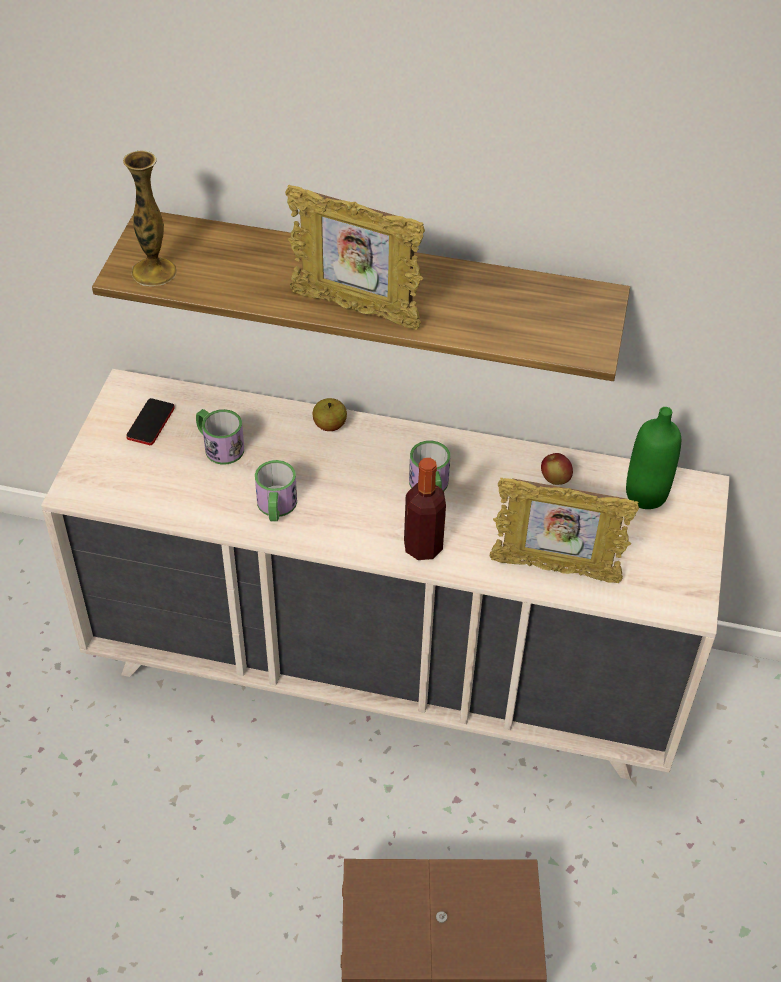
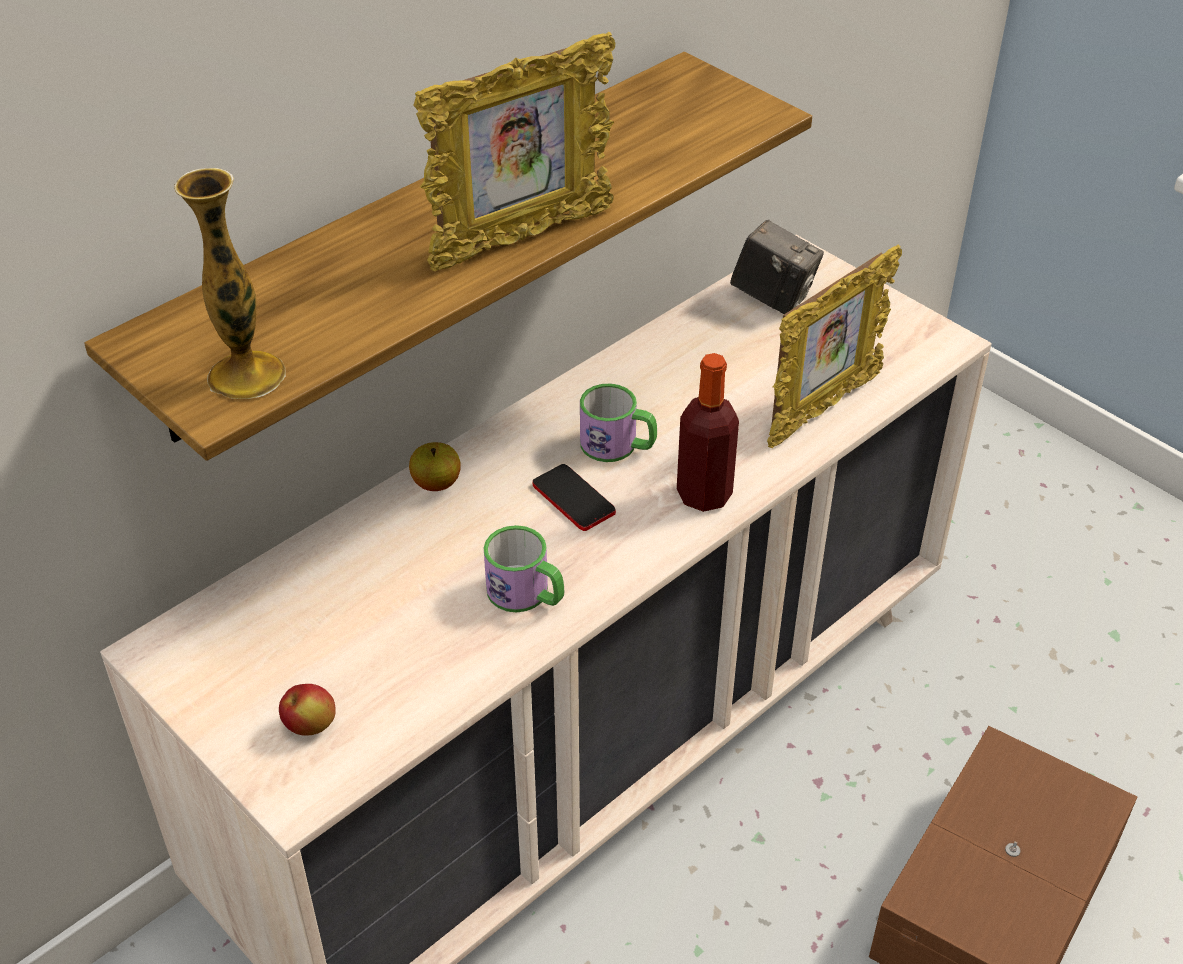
camera: 55 degrees left, 5 degrees down
(150, 423) = (252, 654): phone -> phone (573, 499)
(219, 446) = (367, 602): mug -> none
(555, 479) = (694, 348): apple -> apple (310, 726)
(645, 495) = (773, 297): green bottle -> camera

